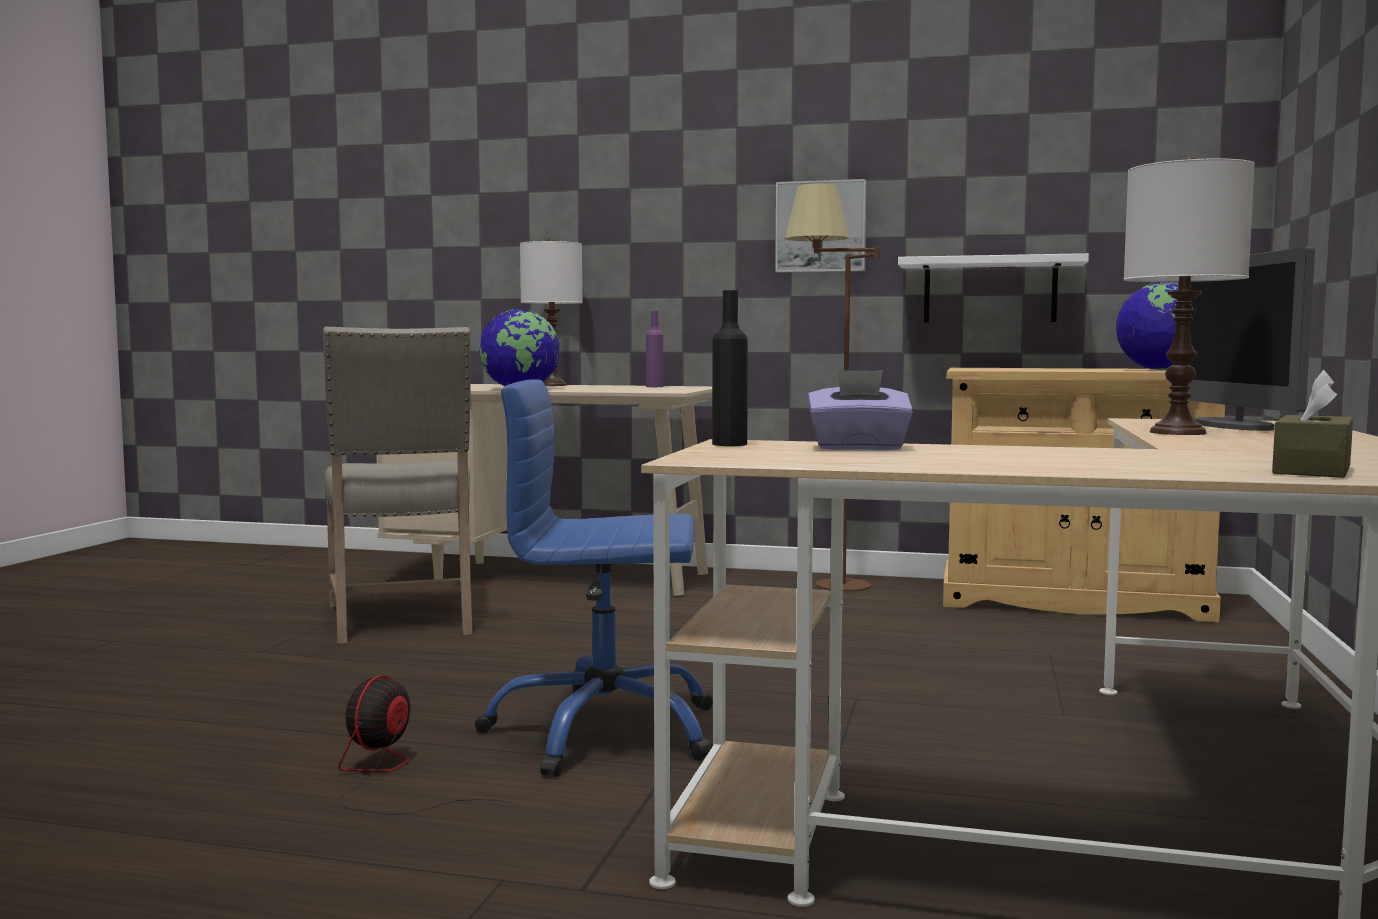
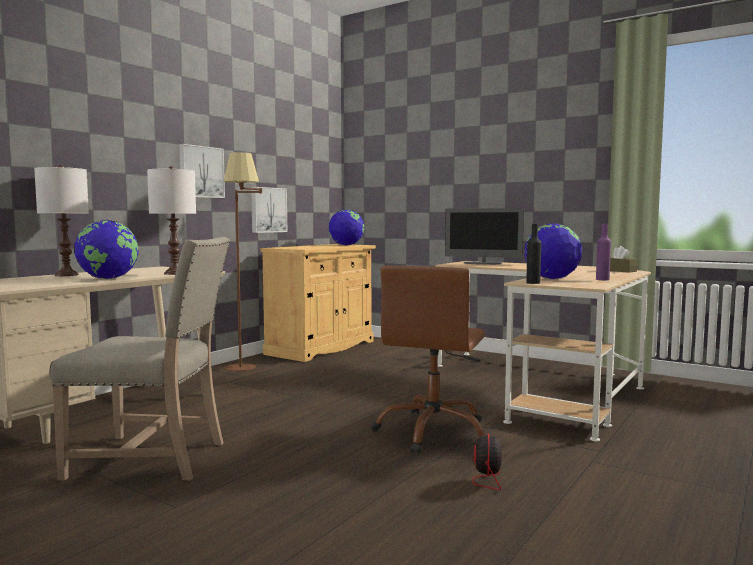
camera: 70 degrees left, 0 degrees up
(388, 776) = (471, 475): fan -> fan turned 120 degrees counterclockwise
(603, 732) = (433, 431): blue office chair -> brown office chair
(654, 387) = (142, 269): purple bottle -> purple bottle (602, 279)
(858, 448) = (551, 279): purple tissue box -> globe
(990, 290) = (267, 210): white shelf -> picture
(1176, 432) = (505, 266): white table lamp -> white table lamp (174, 273)

